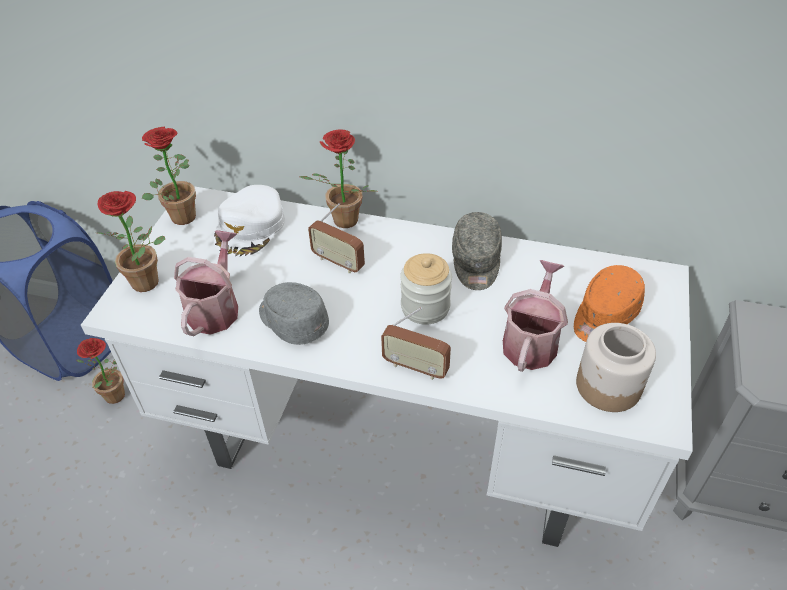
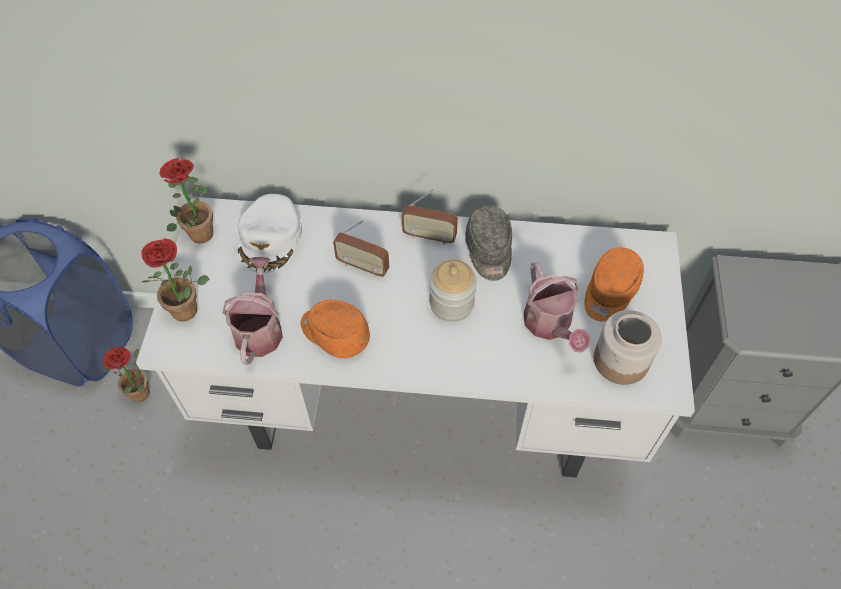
camera: 10 degrees left, 10 degrees up
(292, 321) = (334, 333): grey cap -> orange cap
(341, 223) = (356, 223): potted plant -> none
(415, 367) = (454, 365): radio -> radio (429, 236)
(531, 341) = (550, 325): watering can -> watering can turned 150 degrees clockwise

